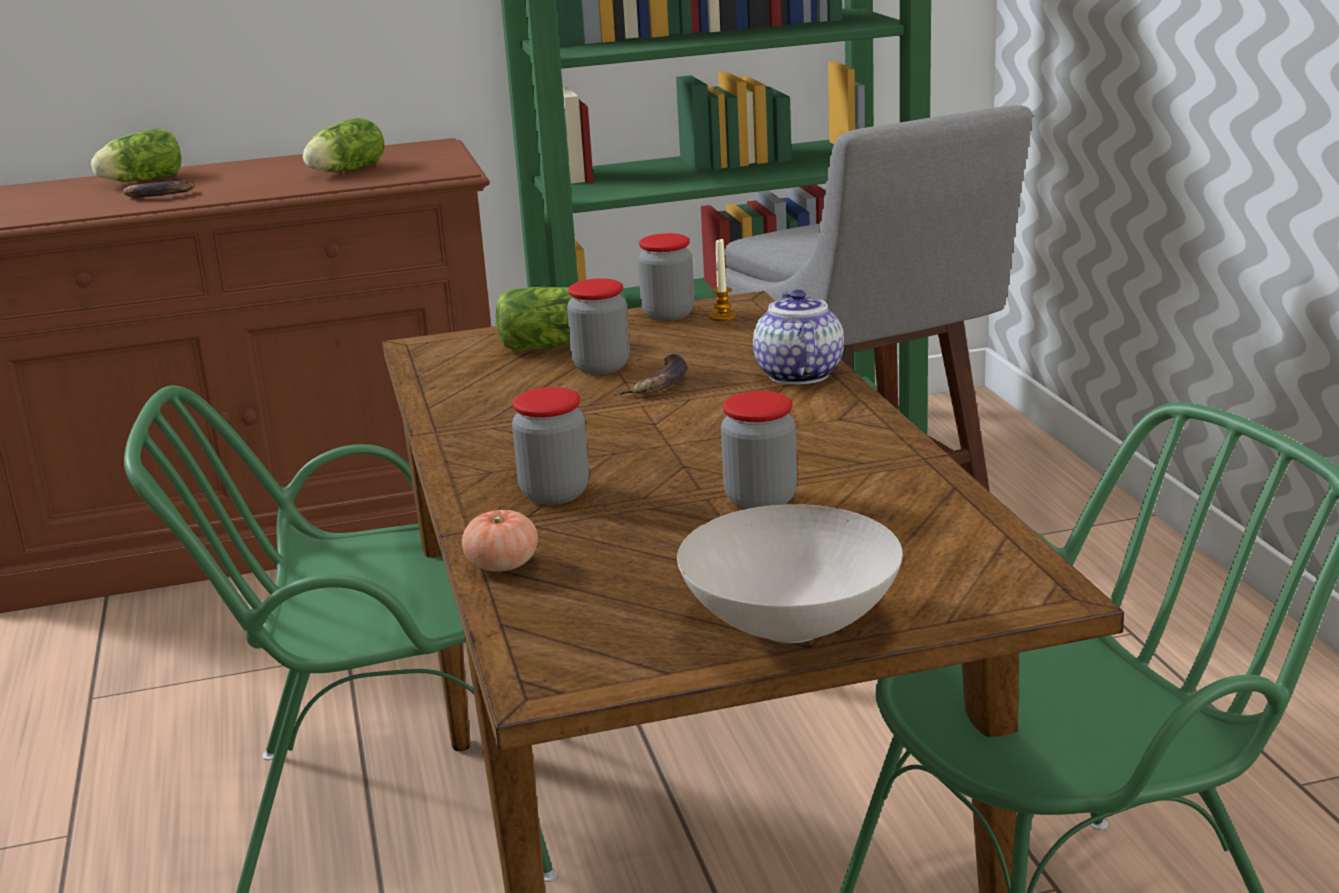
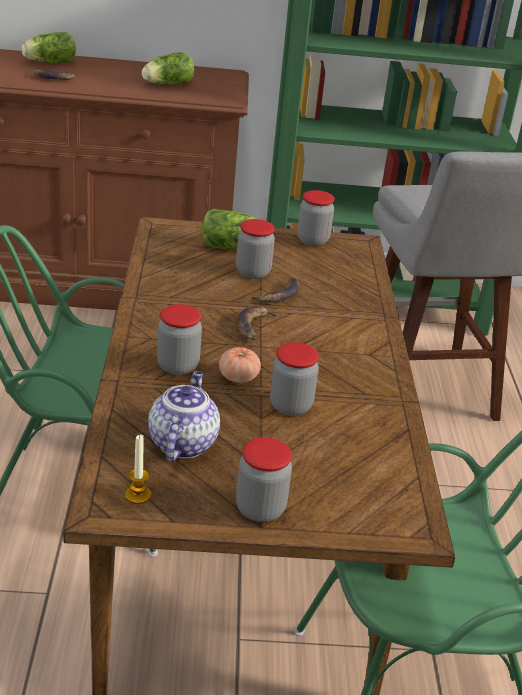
camera: 10 degrees right, 10 degrees up
(502, 564) = (123, 412): tomato -> tomato (238, 377)
(644, 424) = (254, 326): none -> banana
(723, 317) = (343, 251): candle -> candle (138, 495)
(795, 626) = (260, 509): white bowl -> jar
(797, 374) = (363, 311): teapot -> teapot (182, 442)

